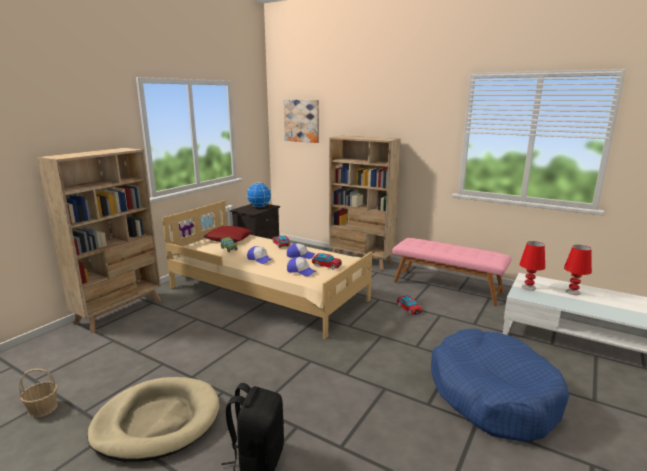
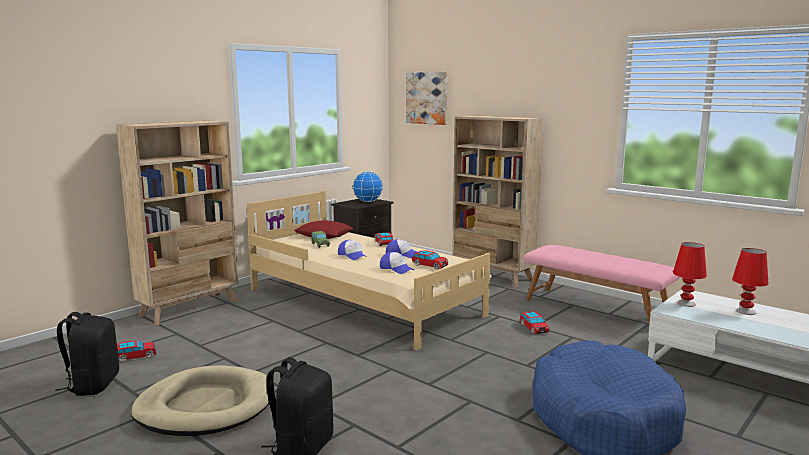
camera: 10 degrees right, 5 degrees down
(42, 408) = (93, 385): basket -> black backpack
(79, 370) = (135, 356): none -> toy car

